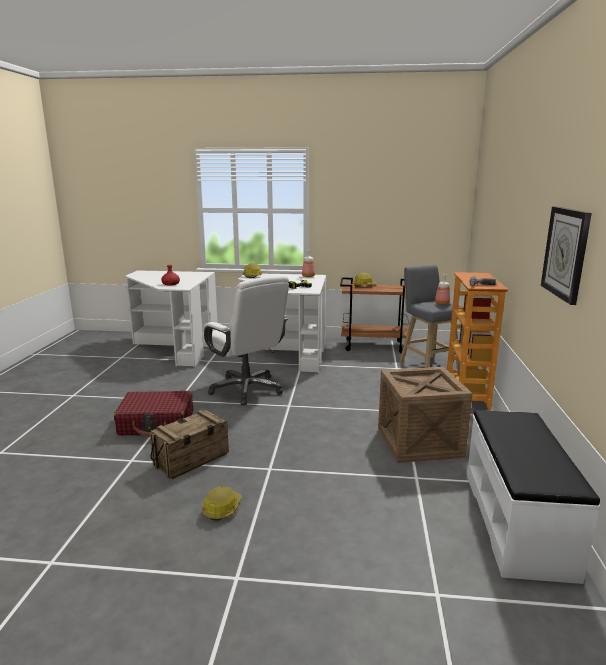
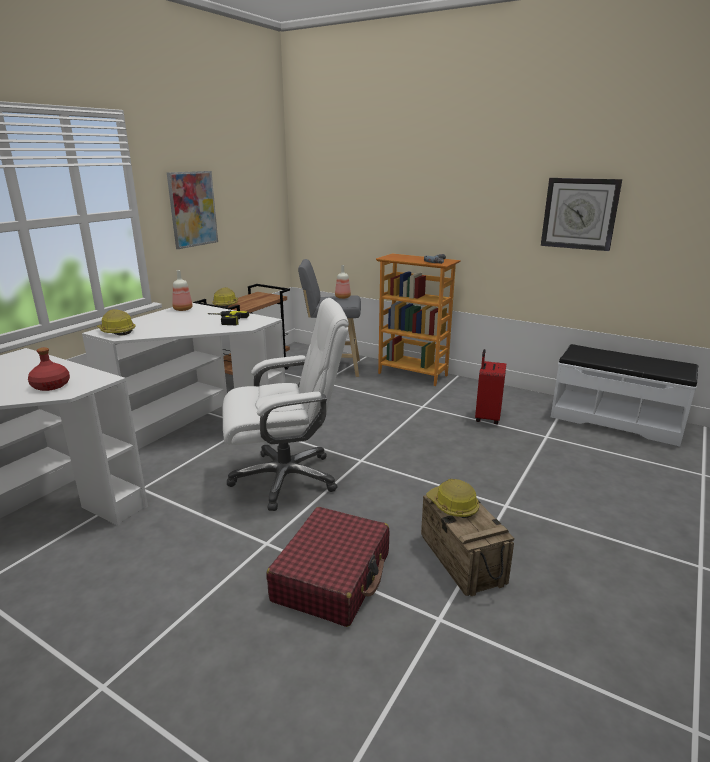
camera: 65 degrees left, 5 degrees up
(222, 509) = (581, 554): hard hat -> hard hat (452, 506)
(355, 212) = (192, 209): none -> picture
(419, 442) = (486, 417): crate -> red suitcase

